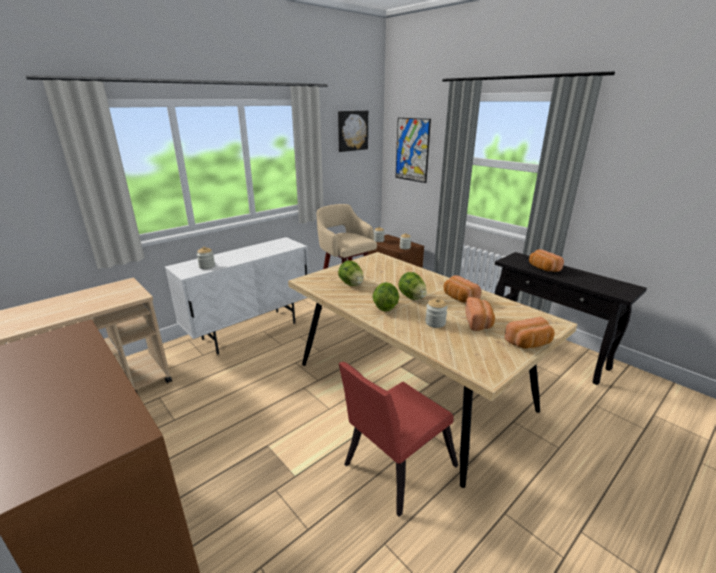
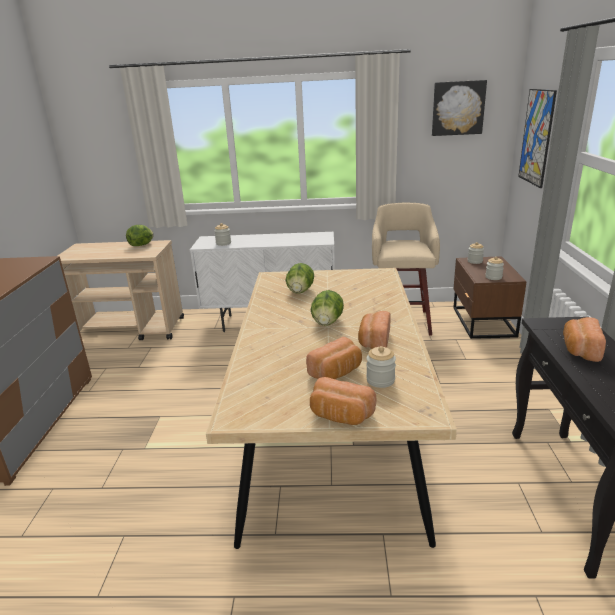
camera: 45 degrees right, 0 degrees up
(385, 307) = (283, 322): lettuce -> lettuce (142, 245)
(394, 468) = (210, 491): red chair -> none
(435, 323) = (295, 353): jar -> jar (380, 380)

